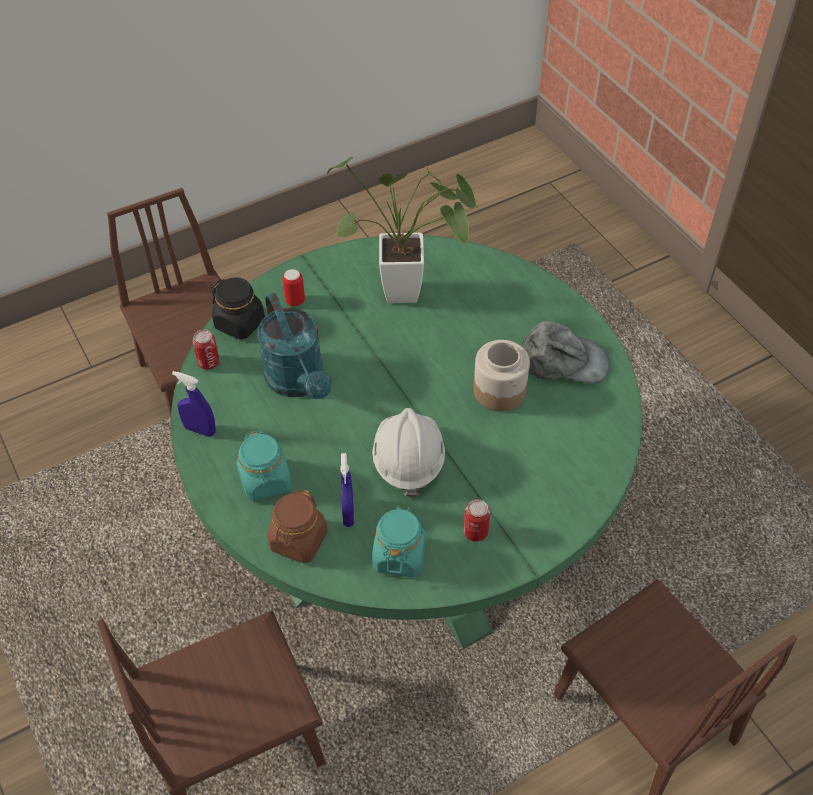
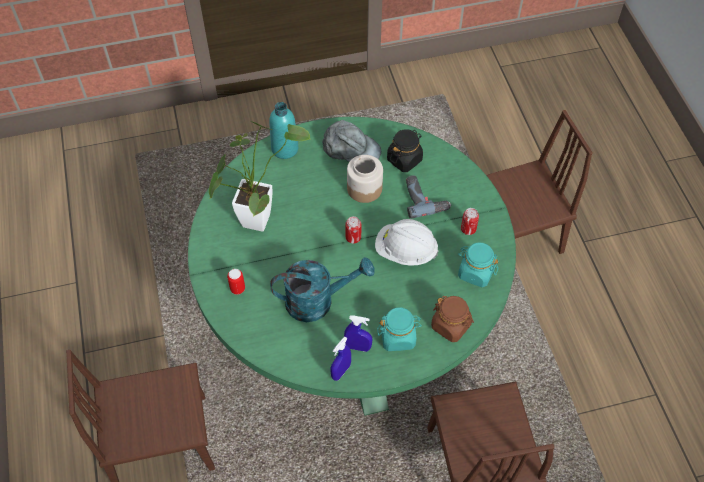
camera: 75 degrees left, 5 degrees up
(209, 362) = (278, 356): can -> can (353, 237)
(240, 323) = (246, 329): black jar -> black jar (404, 159)
(348, 513) = (437, 293): blue spray bottle -> blue spray bottle (358, 347)
(511, 466) = (424, 198): none -> power drill
(530, 291) = (284, 148): none -> turquoise bottle
(563, 361) = (351, 149): grey cap -> grey cap turned 90 degrees clockwise

